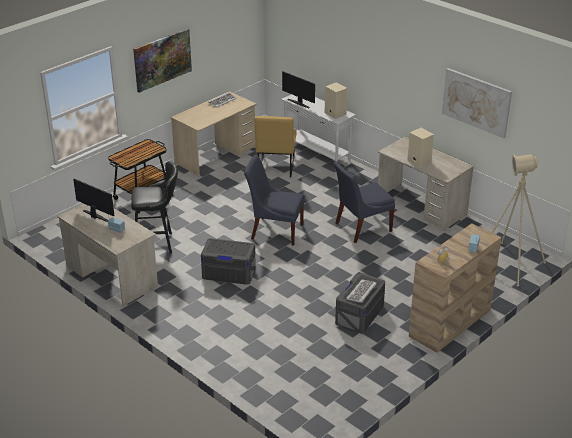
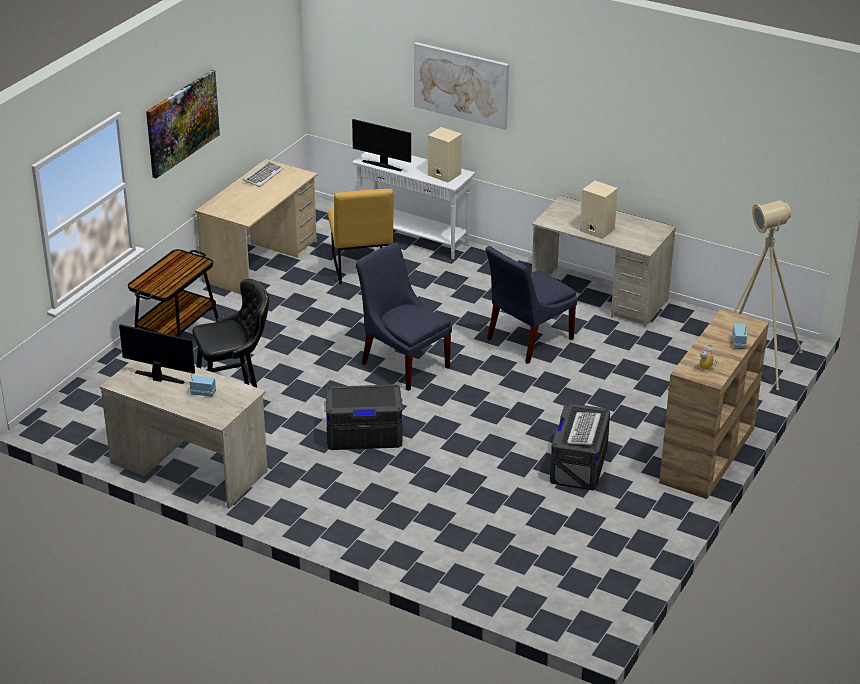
camera: 15 degrees left, 0 degrees up
(274, 231) = (403, 363): blue chair -> blue chair turned 45 degrees clockwise
(476, 102) = (675, 134): picture -> picture (461, 85)

